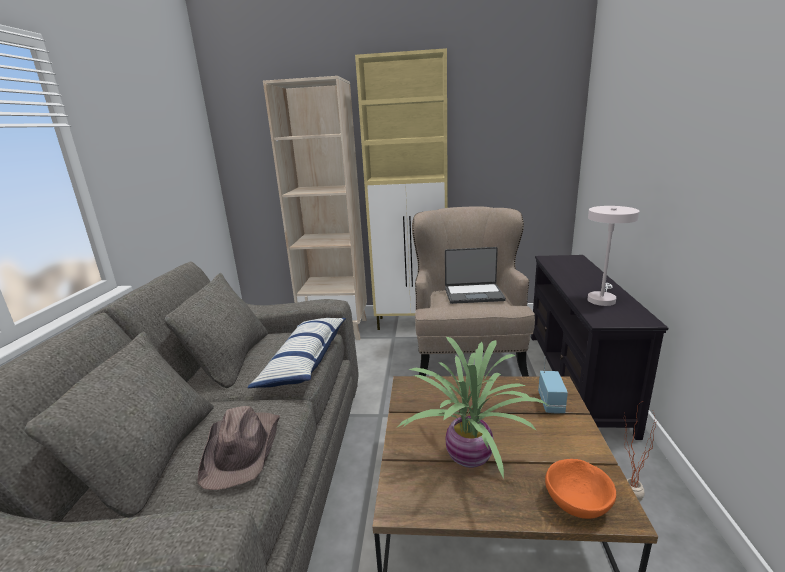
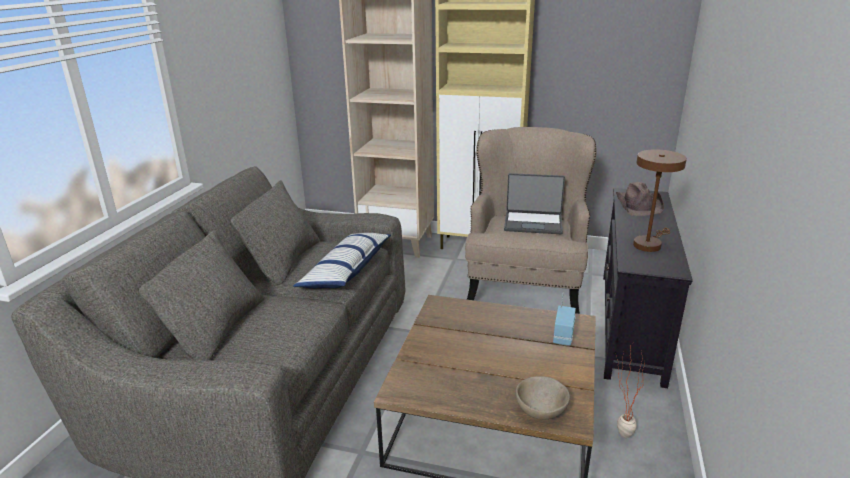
camera: 10 degrees right, 5 degrees up
(243, 448) = (283, 331): brown hat -> brown hat (639, 205)
(468, 459) = (467, 368): potted plant -> none
(577, 504) = (541, 411): orange bowl -> beige bowl
(601, 299) = (648, 244): white table lamp -> brown table lamp

